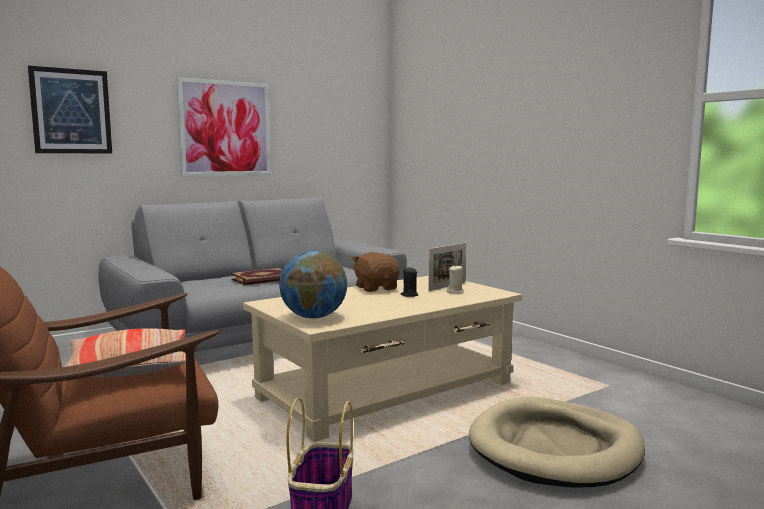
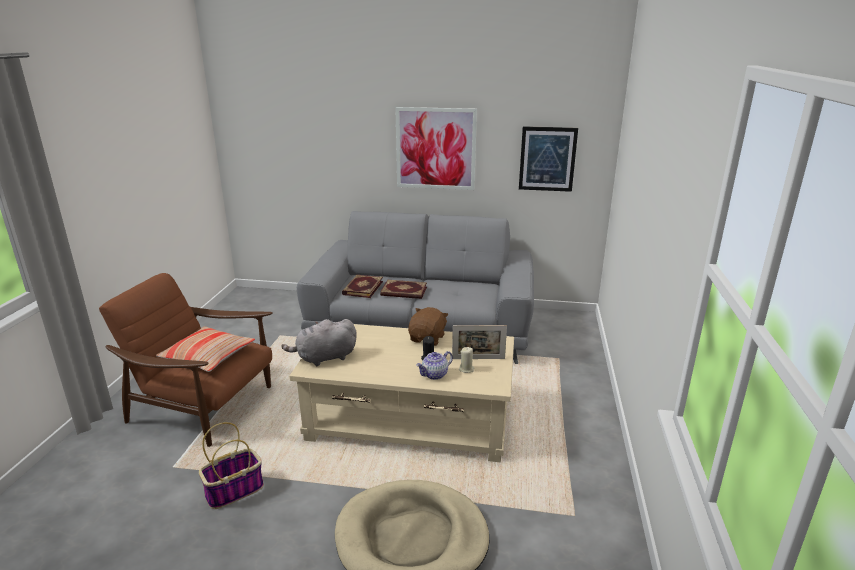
camera: 45 degrees right, 15 degrees up
(71, 111) = (320, 136): picture -> picture (547, 159)
(209, 285) = (362, 288): none -> book
(314, 317) = (324, 358): globe -> grey plush toy
(441, 300) = (434, 375): none -> teapot

